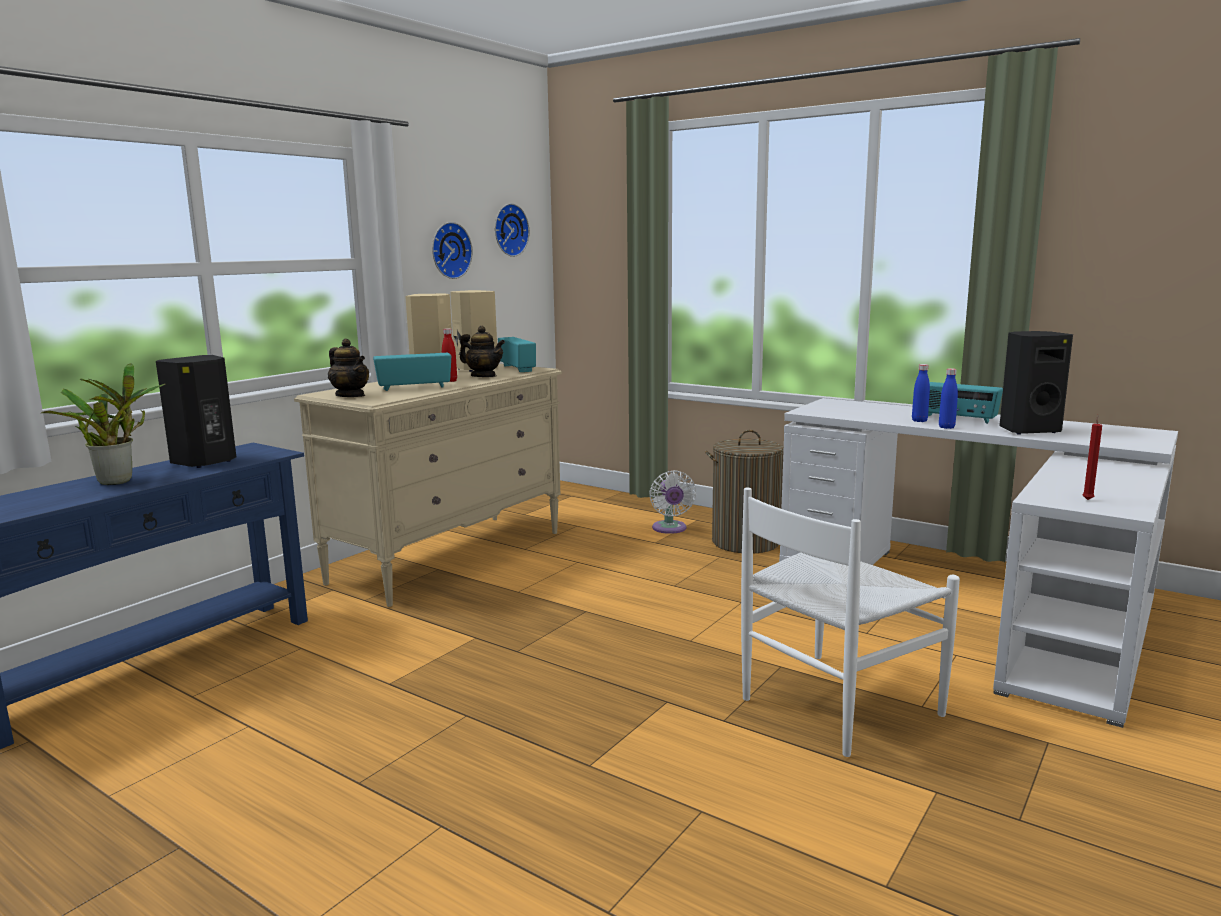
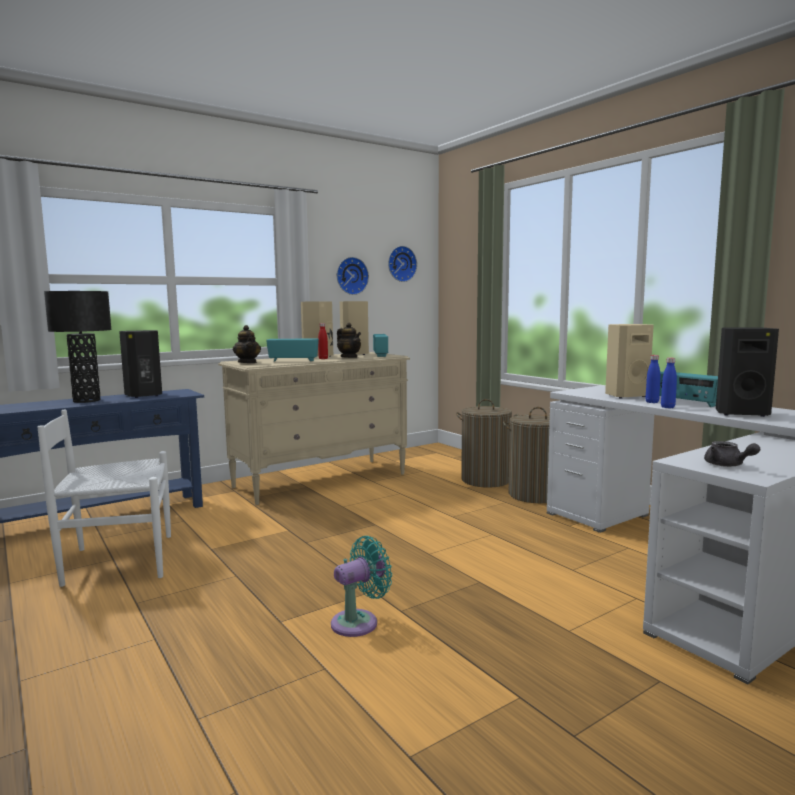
camera: 20 degrees right, 5 degrees down
(119, 480) = (86, 400): potted plant -> black table lamp
(670, 529) = (485, 480): white fan -> laundry basket
(687, 745) = (359, 622): none -> turquoise fan
(834, 705) = (496, 616): white chair -> white chair (118, 561)
(877, 413) = (625, 396): none -> beige speaker
(1088, 499) = (727, 465): red candle -> grey teapot

